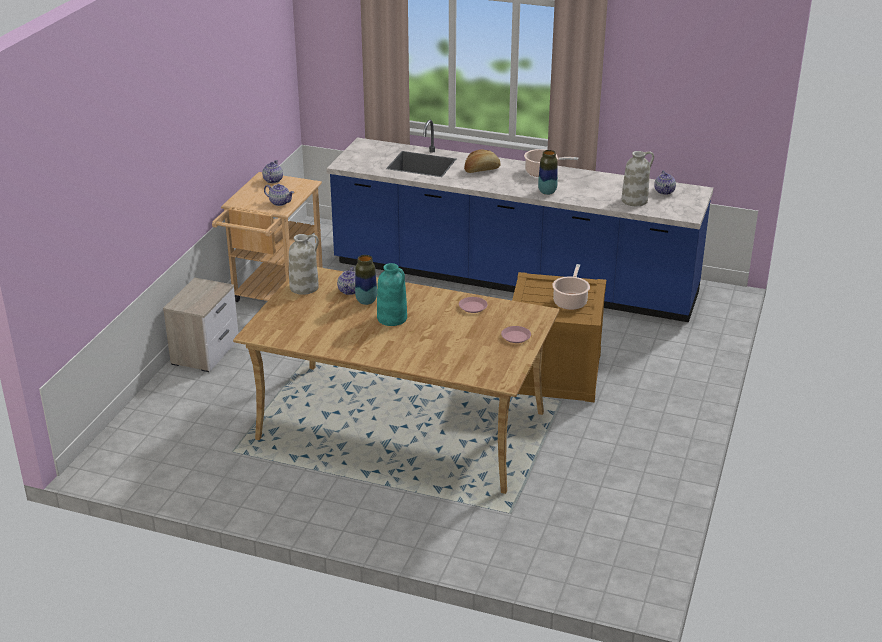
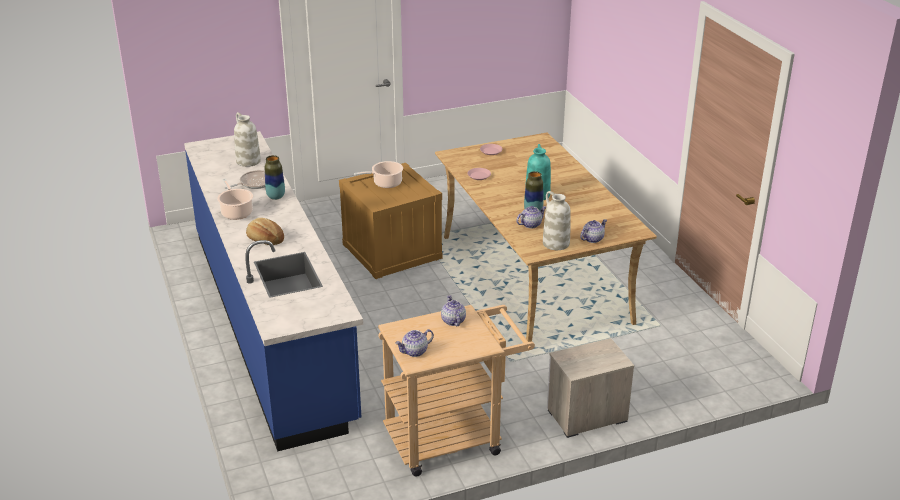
camera: 130 degrees left, 0 degrees up
(585, 191) = (255, 183): none -> frying pan
(664, 191) = (215, 156): teapot -> teapot (592, 239)

